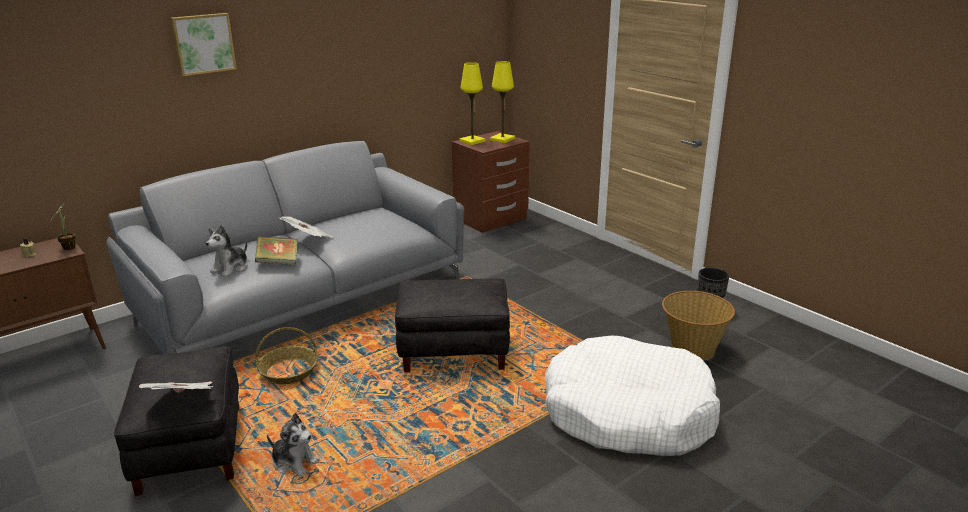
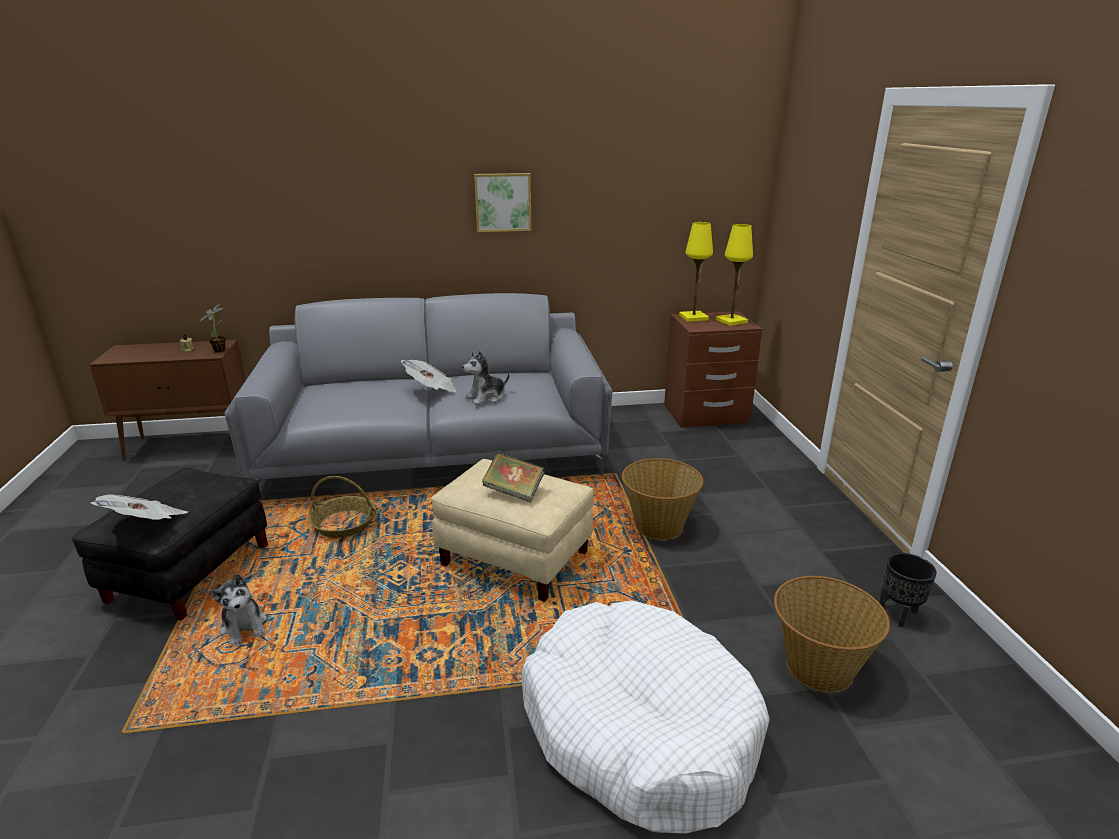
camera: 30 degrees right, 0 degrees up
(203, 43) = (378, 168): picture -> picture (503, 202)
(231, 268) = (333, 401): plush toy -> plush toy (486, 397)
(278, 262) = (379, 406): book -> book (514, 492)
(454, 351) = (516, 558): black ottoman -> beige ottoman
(531, 301) = (658, 525): none -> basket

